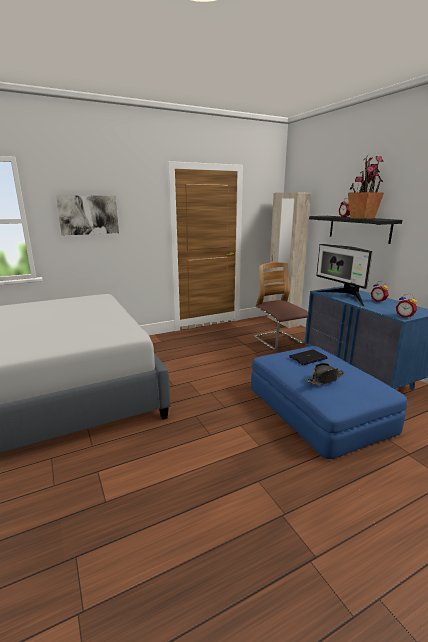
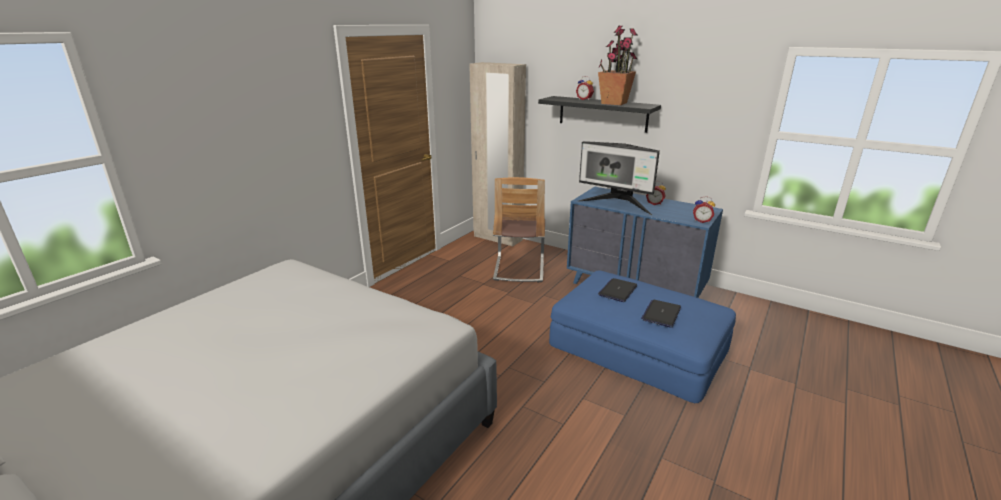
camera: 30 degrees left, 5 degrees up
(88, 215) = (224, 129): picture -> none
(278, 341) = (519, 268): chair -> chair turned 120 degrees counterclockwise
(325, 379) = (661, 314): black hat -> laptop

